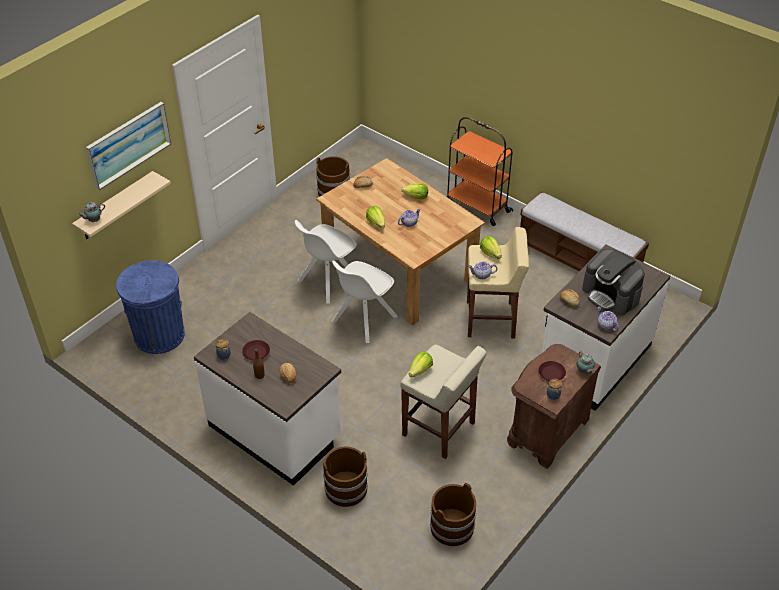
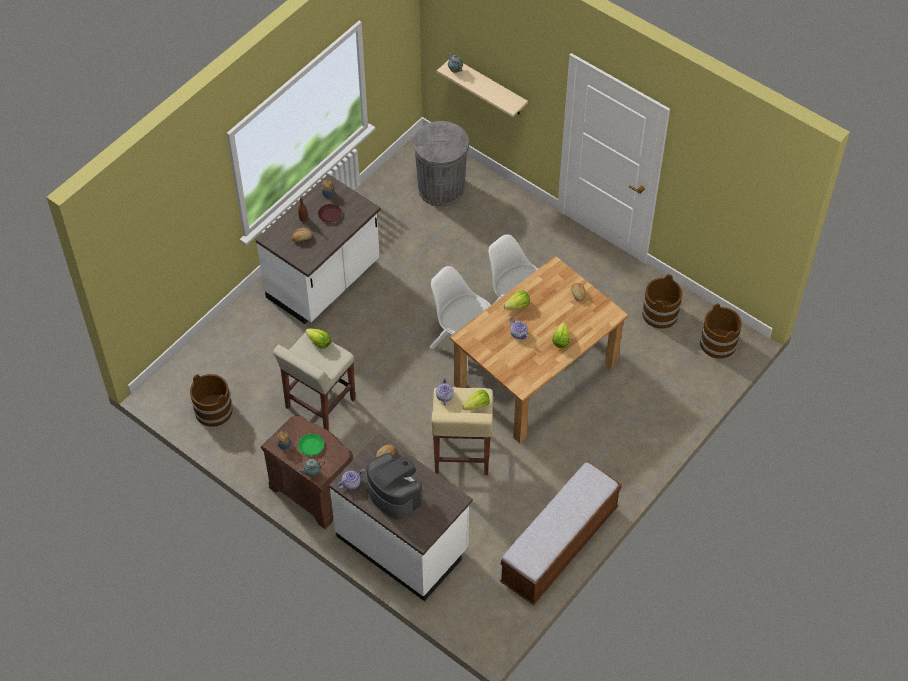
camera: 90 degrees right, 10 degrees up
(128, 144) = (513, 61): picture -> none
(159, 335) = (441, 188): blue trash can -> grey trash can
(346, 489) = (259, 334): brown bucket -> brown bucket (718, 343)
(477, 206) = (645, 450): orange cart -> none
(551, 373) = (311, 446): brown plate -> green plate
(611, 295) = (394, 493): coffee machine -> coffee machine turned 90 degrees clockwise

